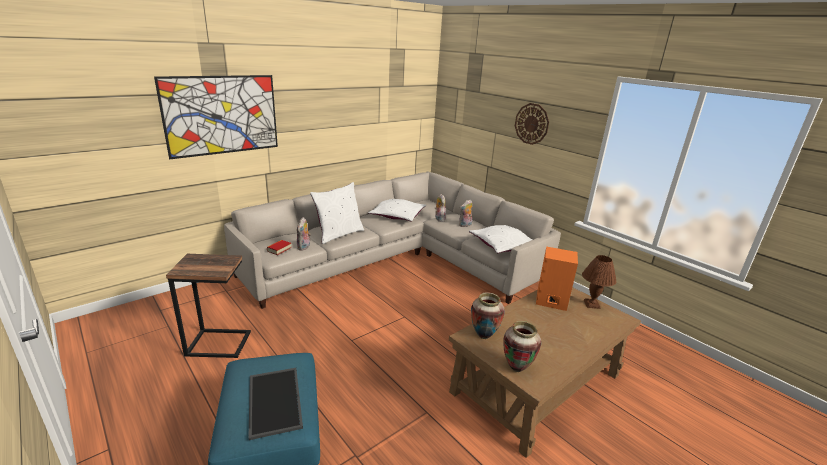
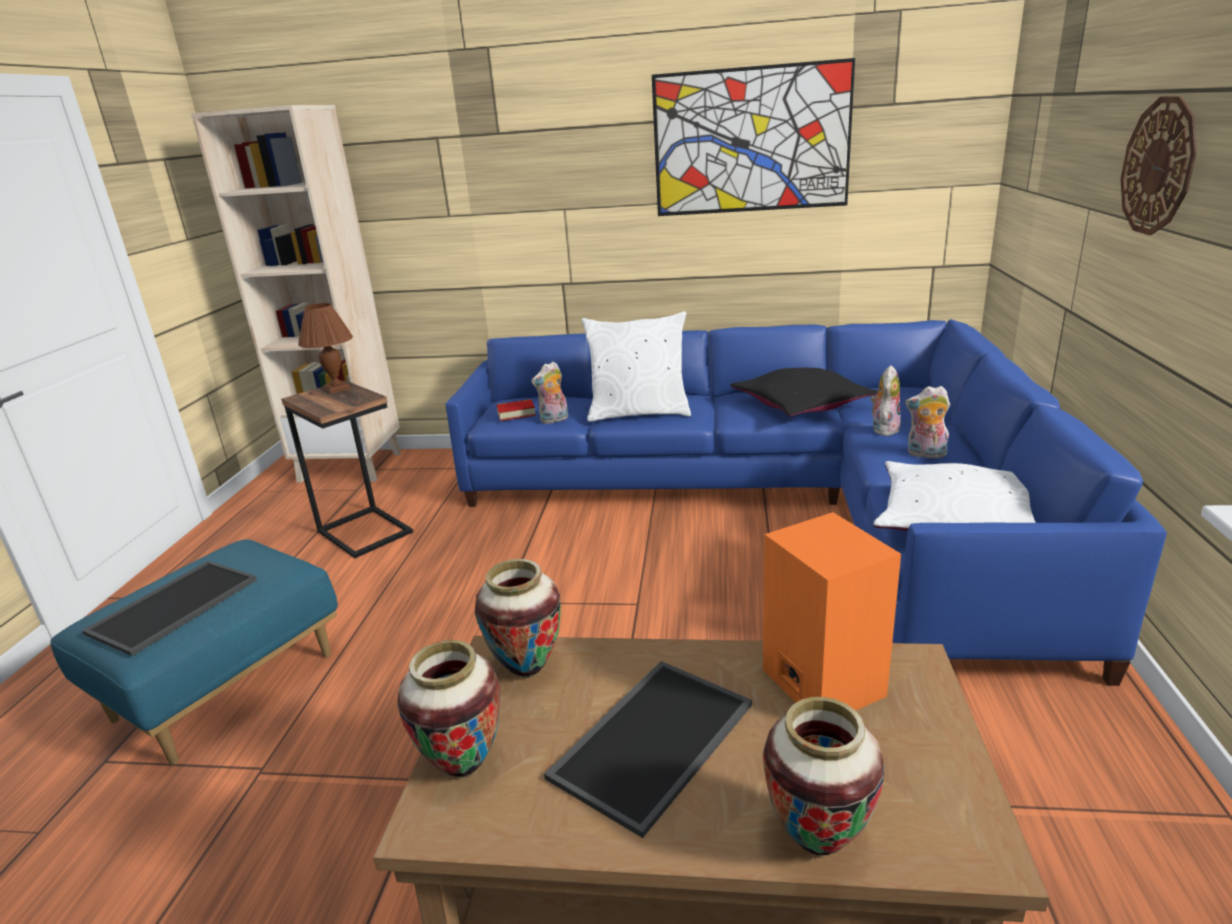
camera: 50 degrees right, 0 degrees up
(137, 315) = (351, 467): none -> beige bookcase
(222, 115) = (486, 174): picture -> picture (751, 141)
(397, 215) = (801, 404): white pillow -> black pillow
(399, 259) = (780, 502): beige sofa -> blue sofa
(542, 333) = (651, 738): none -> tray
(592, 304) = (936, 754): brown table lamp -> brown table lamp (336, 389)
(602, 333) = (817, 840): none -> vase

